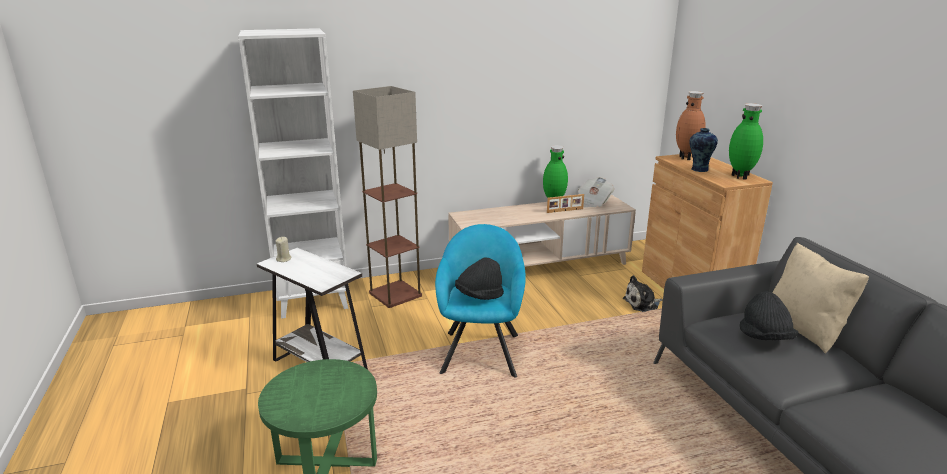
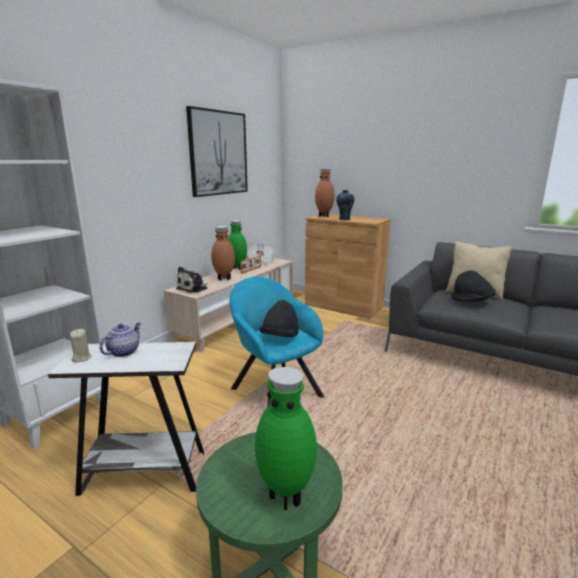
camera: 40 degrees left, 5 degrees down
(310, 263) = (124, 351): none -> teapot
(394, 294) = (143, 378): floor lamp -> none
(520, 214) = (224, 278): none -> brown vase
(549, 63) = (218, 153): none -> picture
(642, 303) = (330, 322): plush toy -> plush toy (193, 288)
(741, 176) = (371, 219): green vase -> green vase (286, 495)

